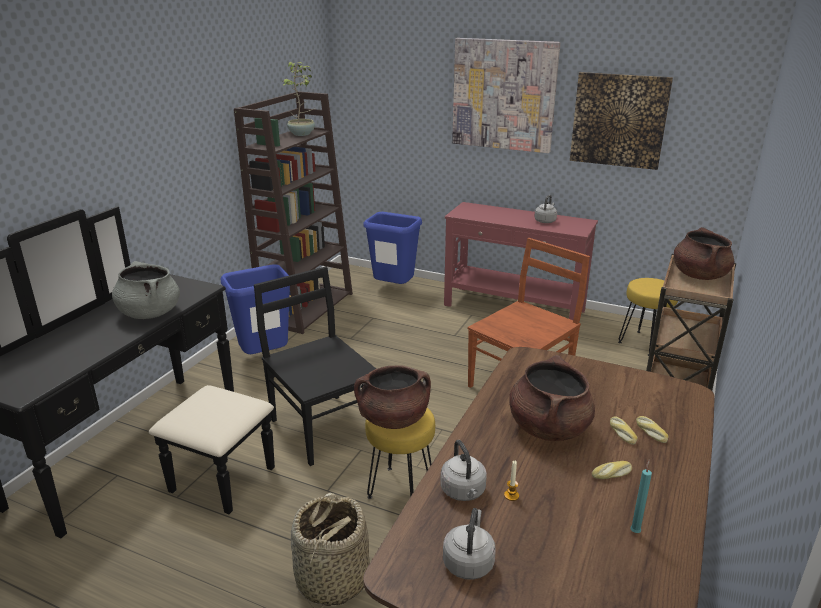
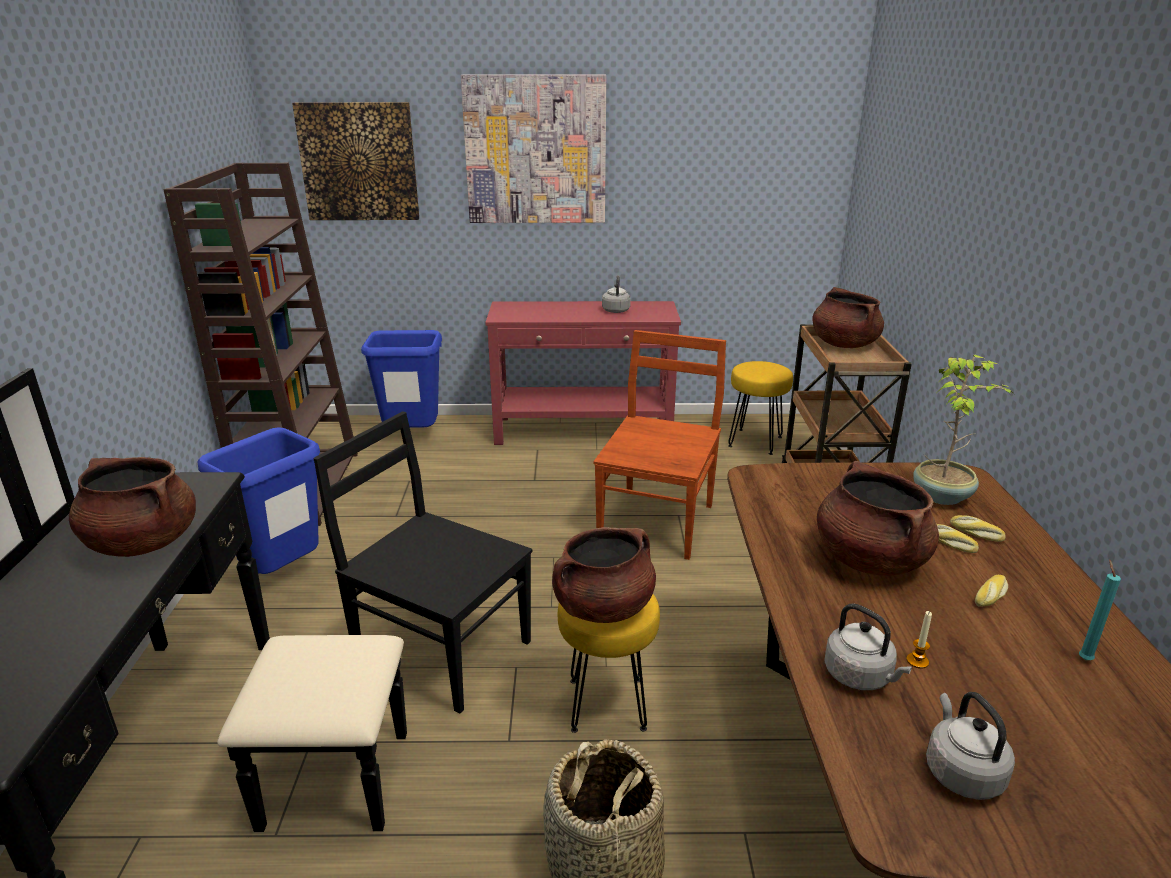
camera: 25 degrees left, 0 degrees up
(149, 313) = (142, 542): grey cooking pot -> brown cooking pot
(302, 134) = (261, 226): potted plant -> potted plant (943, 496)
(619, 120) = (688, 172): picture -> picture (358, 162)

